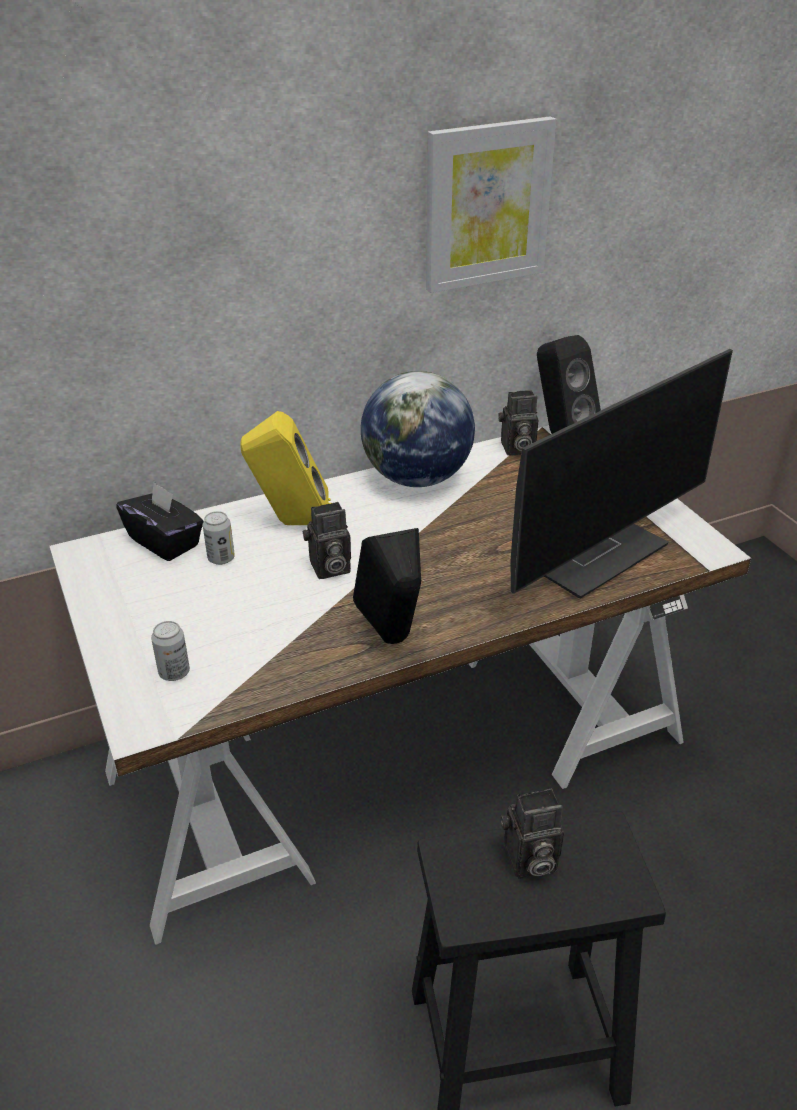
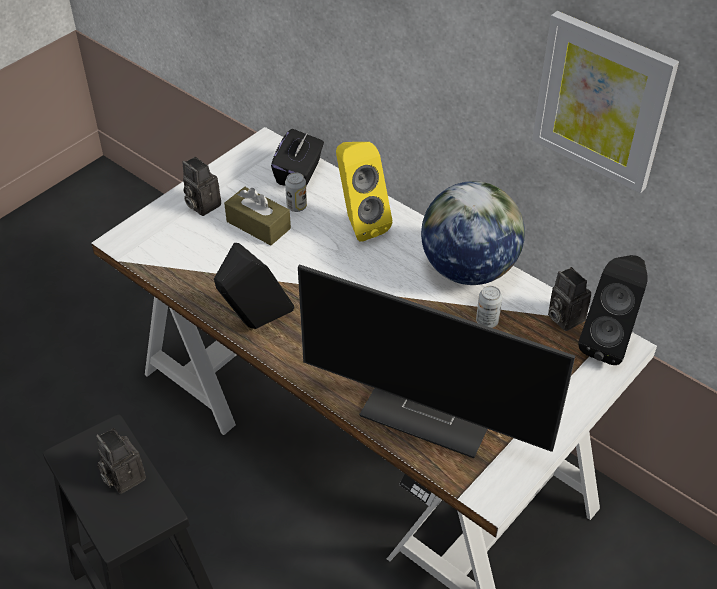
camera: 65 degrees right, 10 degrees up
(174, 673) = (172, 234): can -> can (487, 321)
(225, 595) = (258, 225): none -> brown tissue box
(328, 569) = (317, 263): camera -> camera (201, 205)

